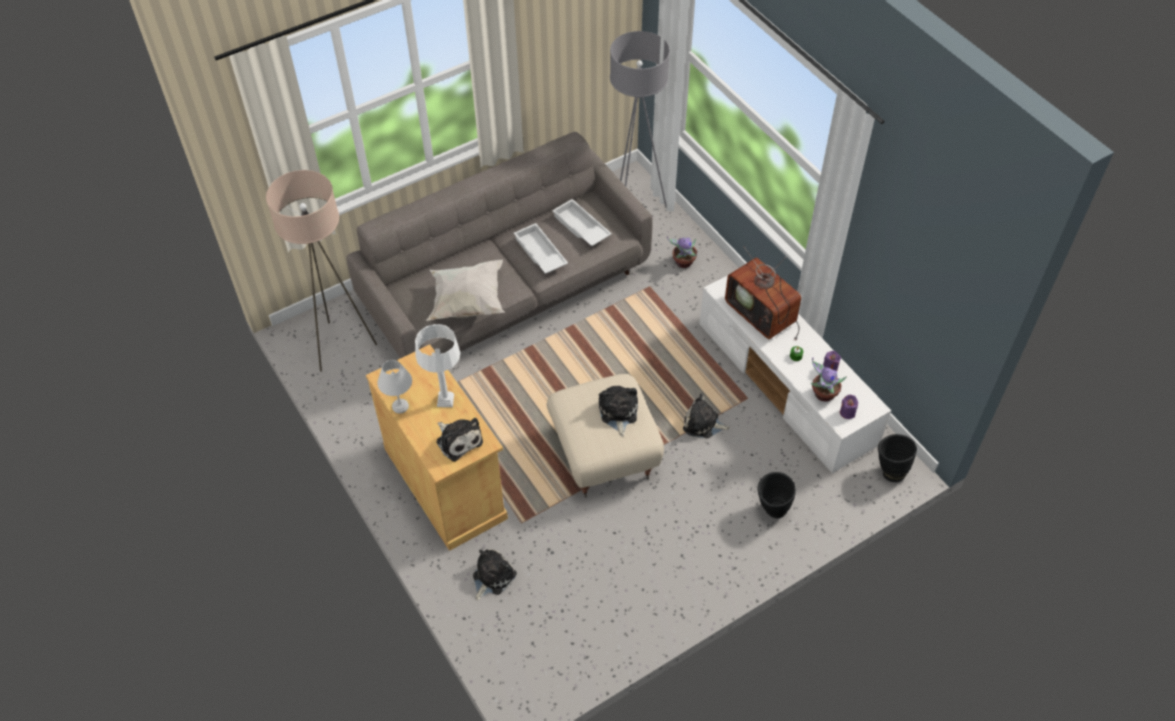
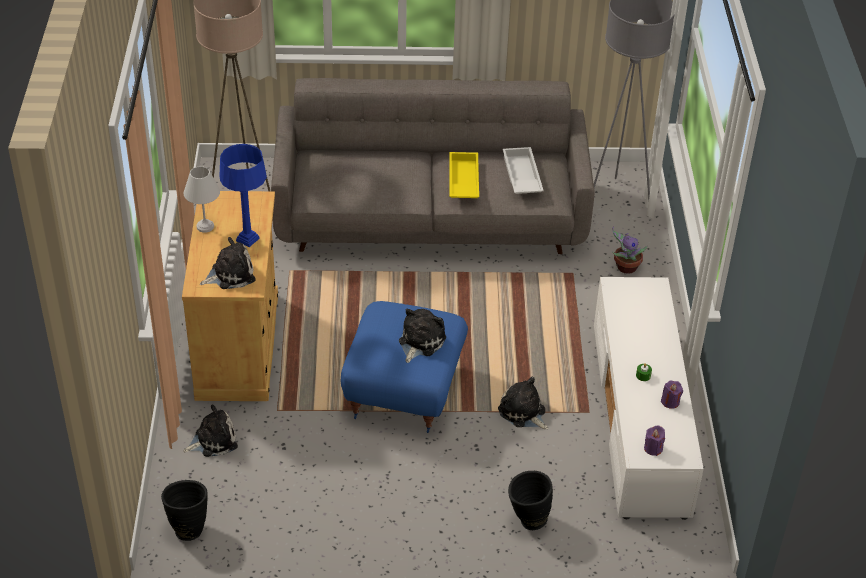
camera: 30 degrees right, 10 degrees down
(445, 400) = (248, 239): white table lamp -> blue table lamp
(458, 440) = (230, 274): plush toy -> plush toy turned 105 degrees counterclockwise
(467, 303) = (360, 192): white pillow -> none
(539, 253) = (462, 181): white tray -> yellow tray
(604, 454) = (403, 392): beige ottoman -> blue ottoman
(763, 314) = (641, 326): television -> none
(823, 394) = (641, 421): potted plant -> none
(889, 471) = (684, 547): black vase -> black vase (188, 527)

